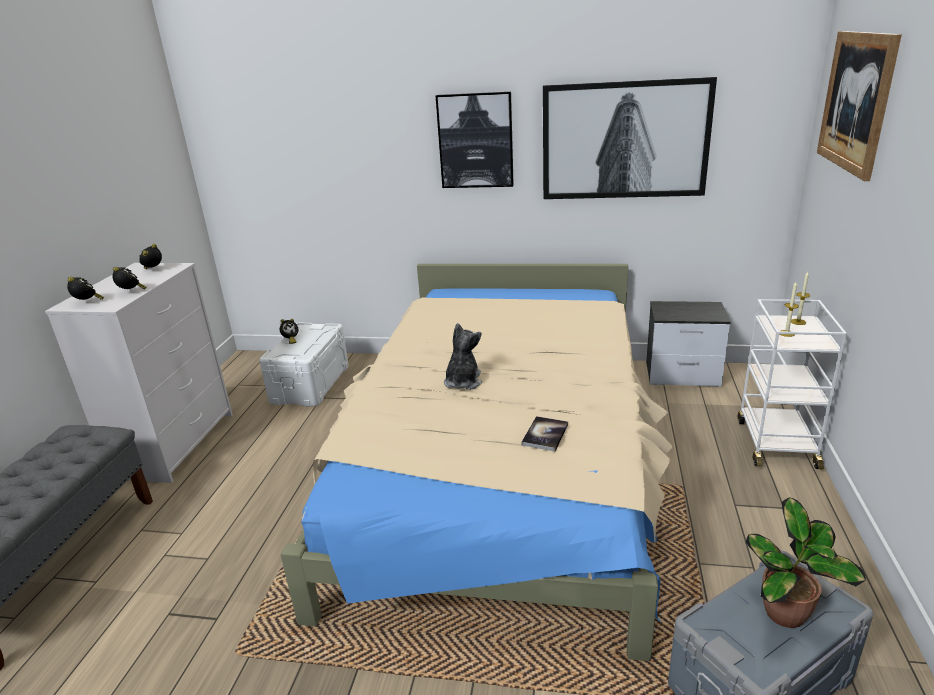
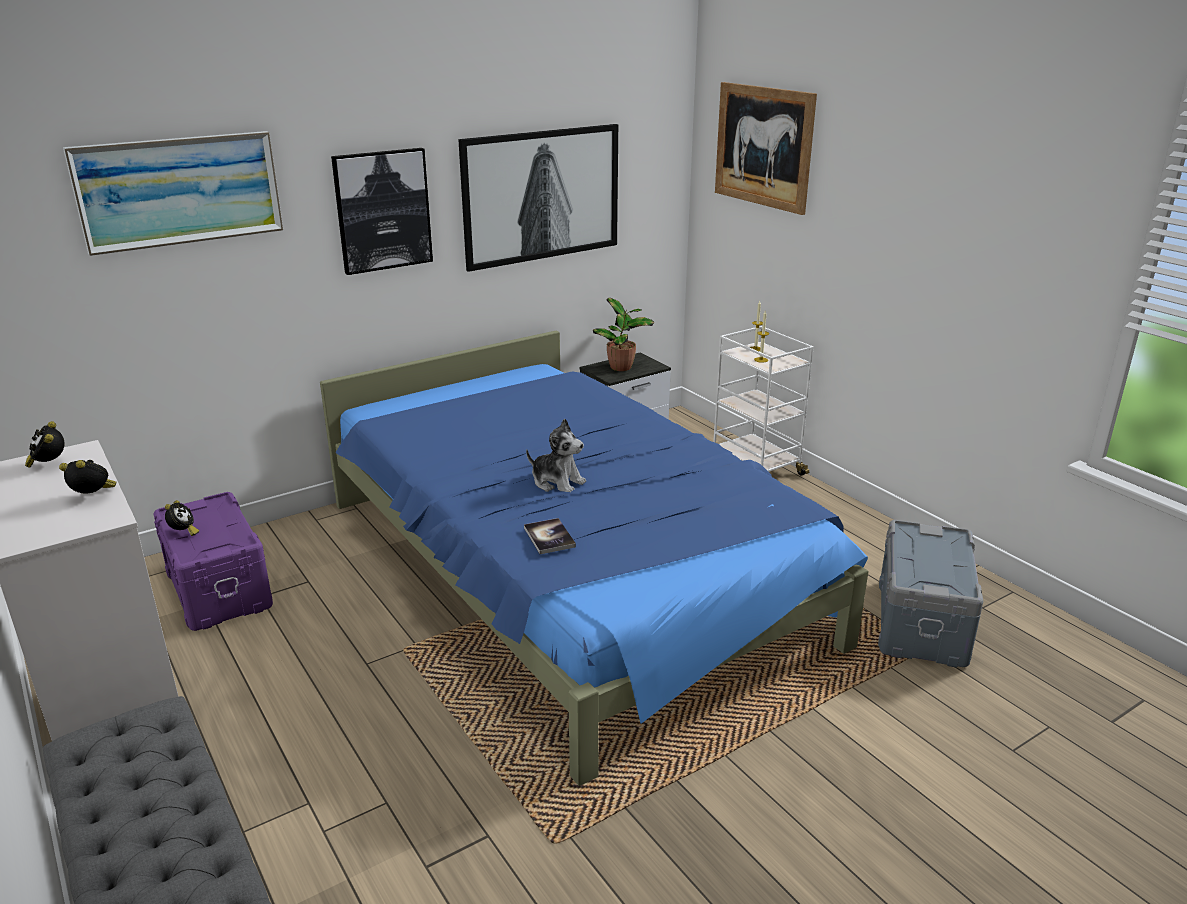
camera: 45 degrees left, 0 degrees up
(88, 302) = (50, 528): alarm clock -> none
(311, 384) = (220, 588): white storage box -> purple storage box
(331, 114) = (179, 190): none -> picture
(463, 382) = (557, 482): plush toy -> plush toy turned 150 degrees clockwise
(502, 463) = (569, 571): beige bed -> blue bed
(545, 435) = (701, 494): book -> book (549, 537)
(787, 615) = (938, 555): potted plant -> potted plant (622, 367)

